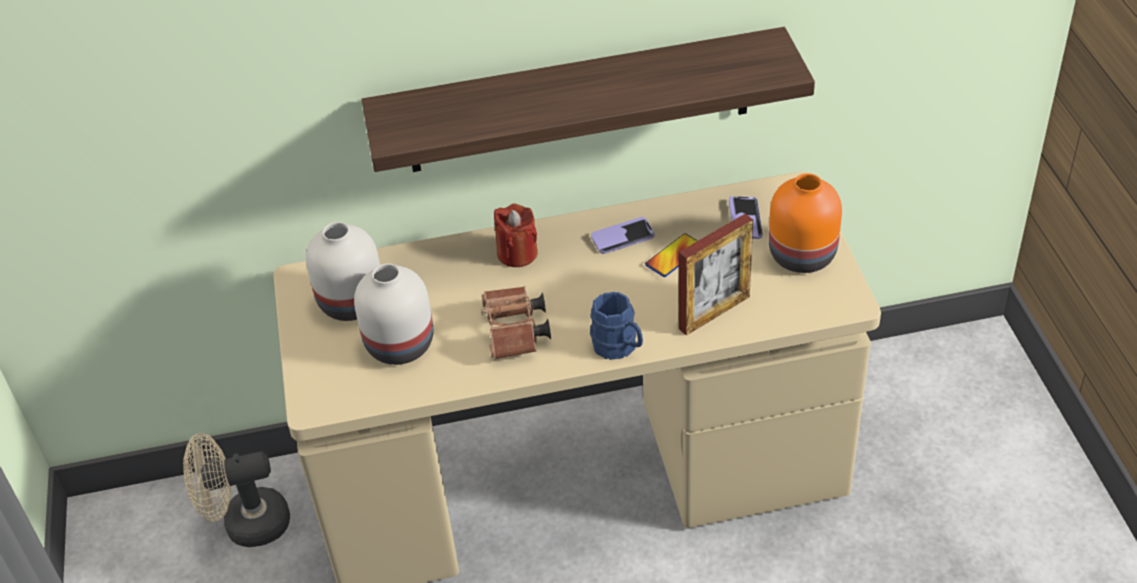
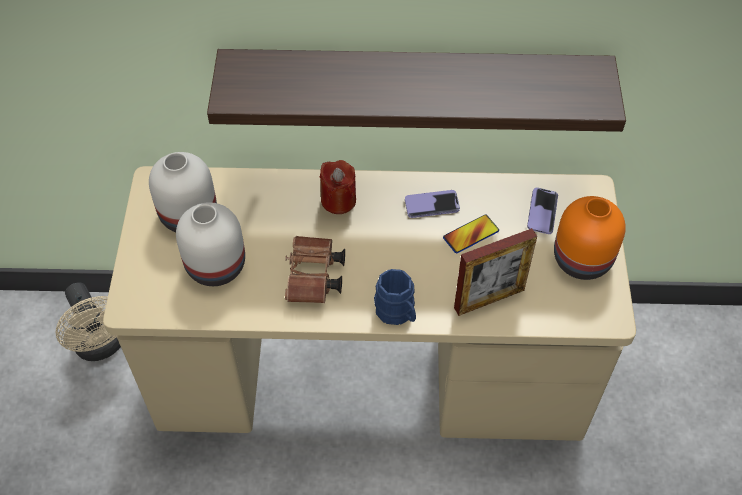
camera: 10 degrees right, 10 degrees up
(246, 524) = (102, 346): beige fan -> beige fan turned 120 degrees counterclockwise

